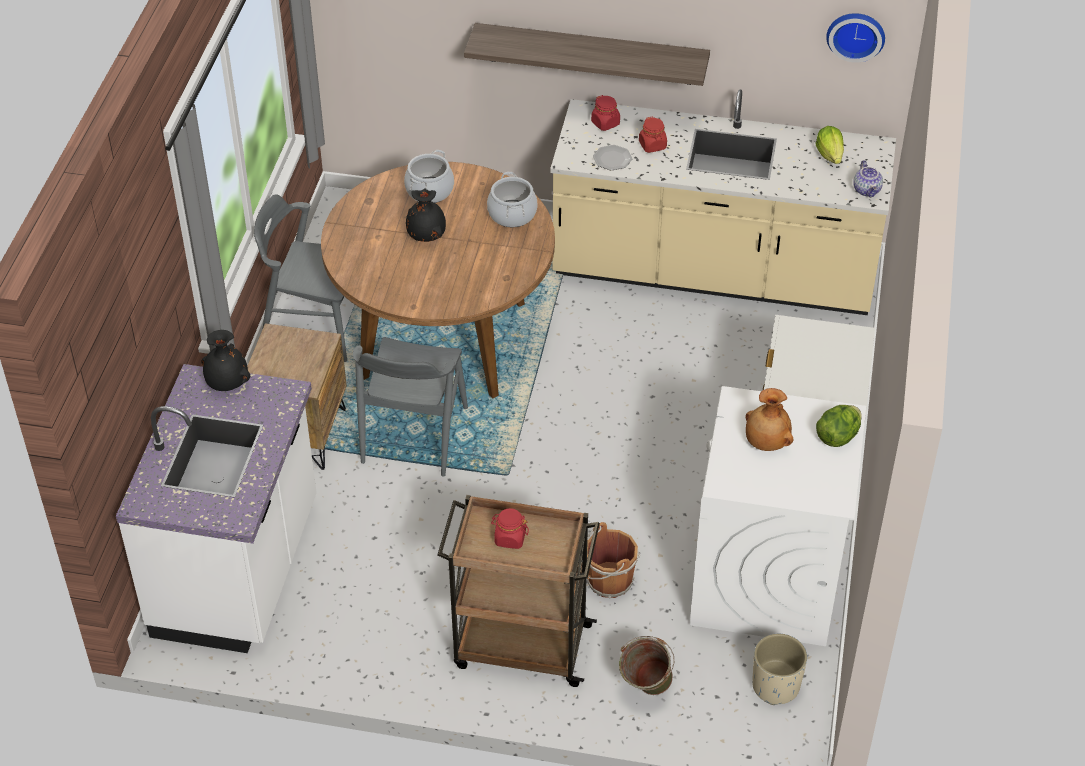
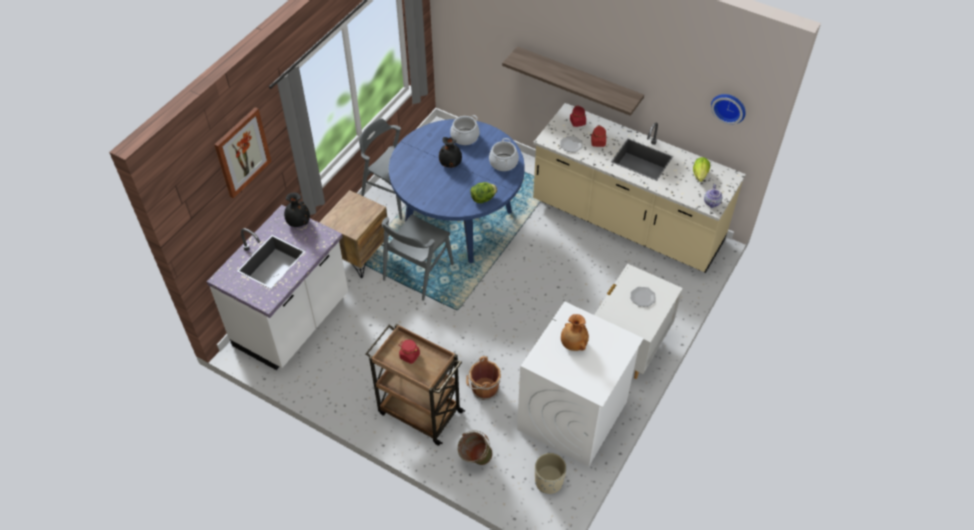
camera: 20 degrees right, 5 degrees up
(135, 273) = (242, 152): none -> picture
(443, 340) = (458, 221): brown dining table -> blue dining table
(823, 356) = (643, 297): none -> plate
(837, 437) = (617, 352): lettuce -> lettuce (483, 198)

